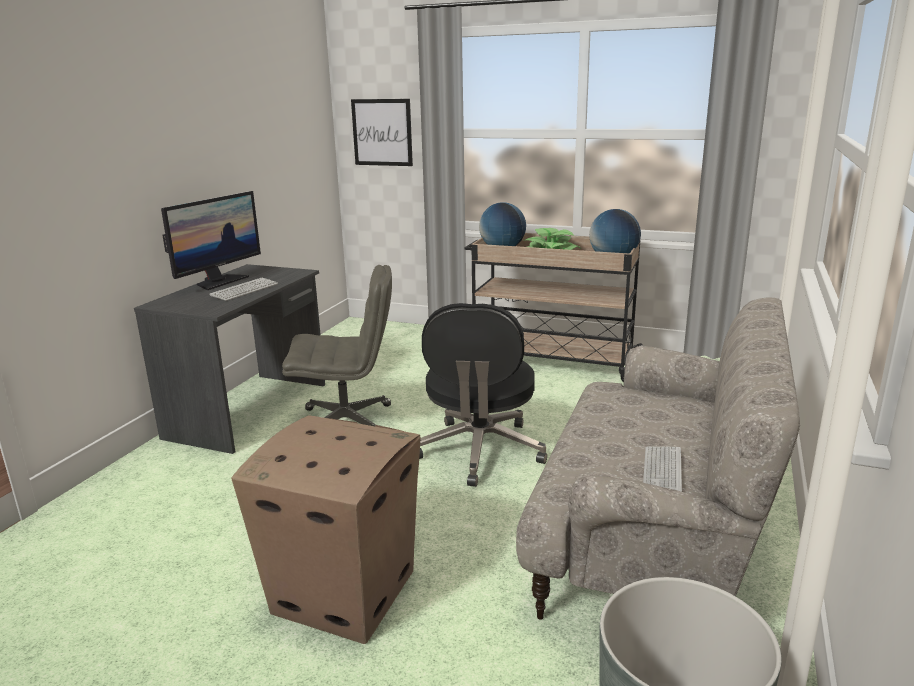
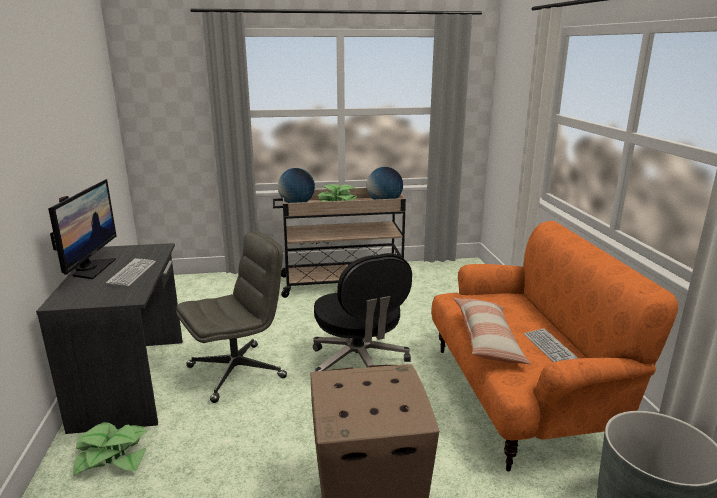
camera: 30 degrees left, 0 degrees up
(176, 468) = (113, 455): none -> potted plant
(382, 132) = (168, 115): picture -> none
(585, 443) = (487, 340): none -> pillow
(649, 543) = (519, 397): beige sofa -> orange sofa

